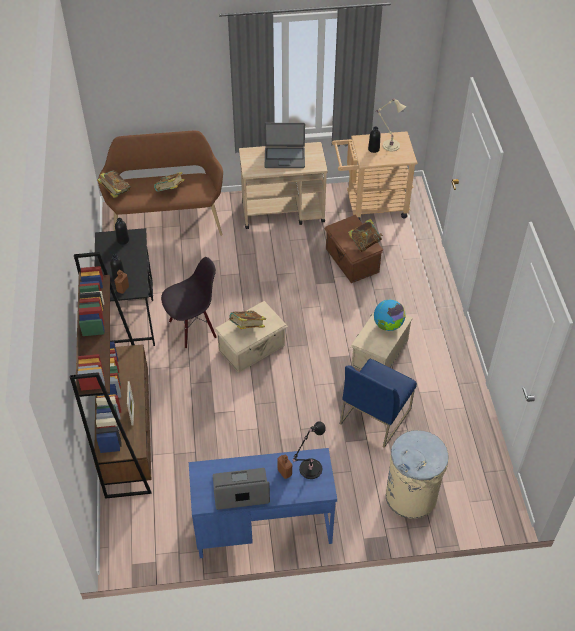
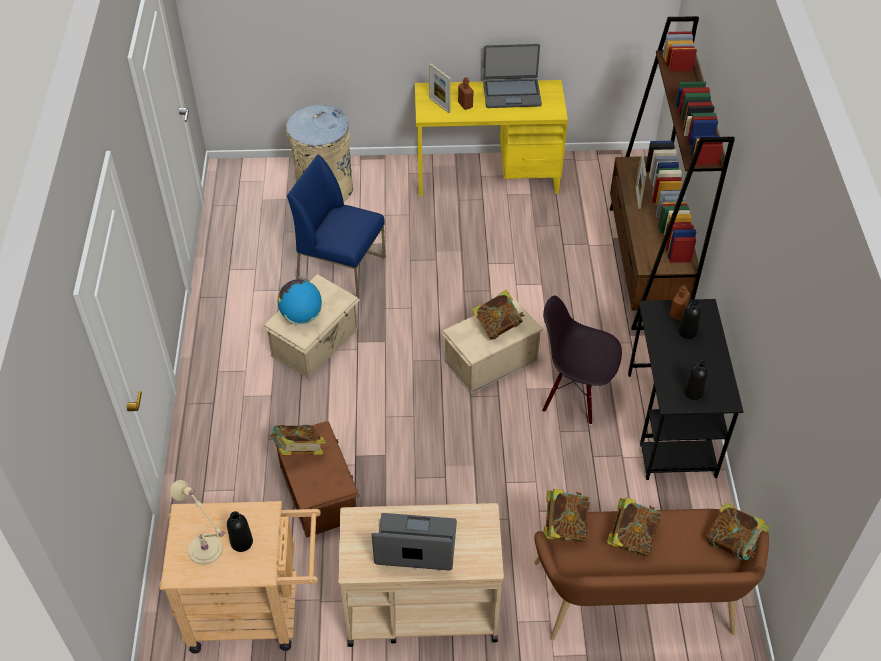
camera: 175 degrees left, 0 degrees up
(193, 328) = (575, 395): black chair -> black chair turned 45 degrees clockwise
(206, 193) = (564, 526): none -> book
(263, 525) = (487, 175): blue desk -> yellow desk
(309, 470) = (439, 105): black table lamp -> picture frame
(375, 415) = (342, 268): blue chair -> blue chair turned 105 degrees counterclockwise

